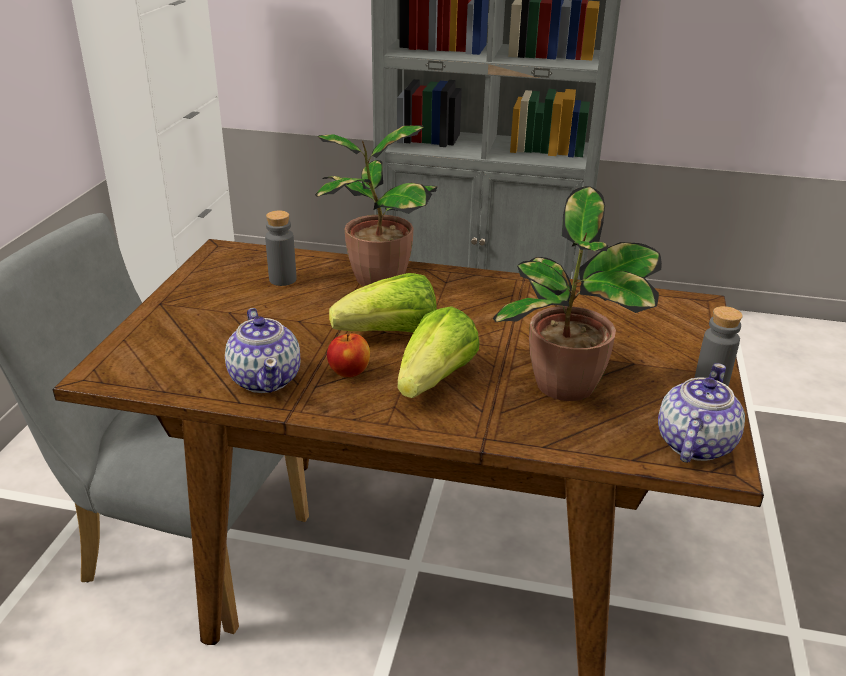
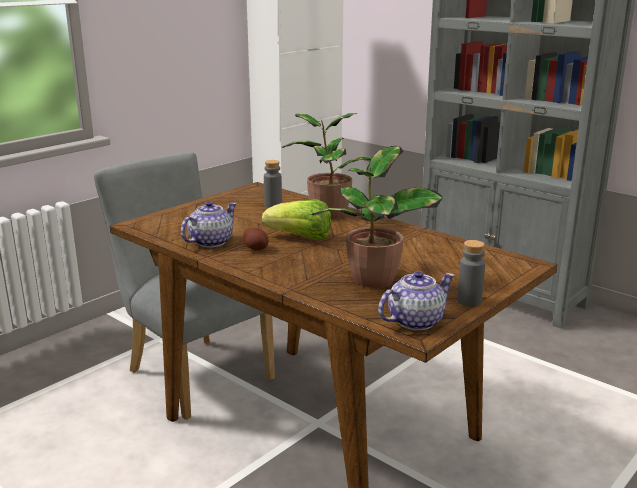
camera: 30 degrees right, 10 degrees down
(266, 378) = (210, 242): teapot -> teapot turned 150 degrees counterclockwise
(349, 372) = (256, 248): apple -> potato
(436, 380) = (299, 261): lettuce -> none

